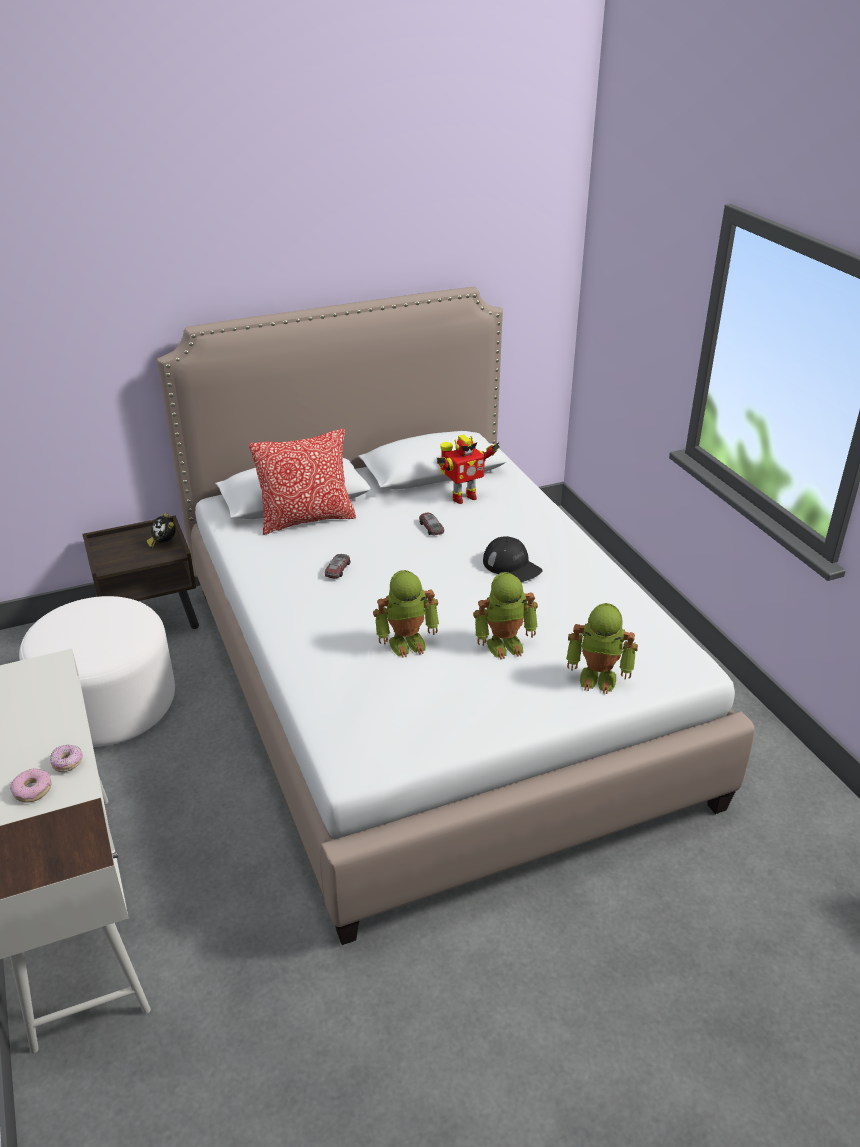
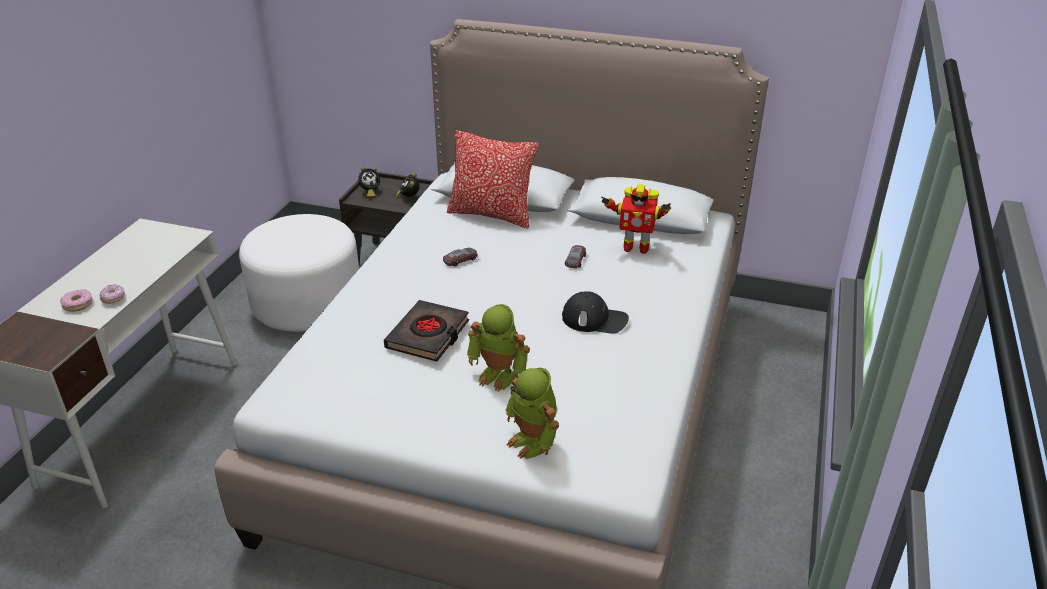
camera: 40 degrees right, 0 degrees up
(113, 555) = (369, 192): none -> alarm clock
(407, 642) = (428, 335): toy robot -> black book
(512, 566) = (595, 319): black cap -> black cap turned 75 degrees counterclockwise

